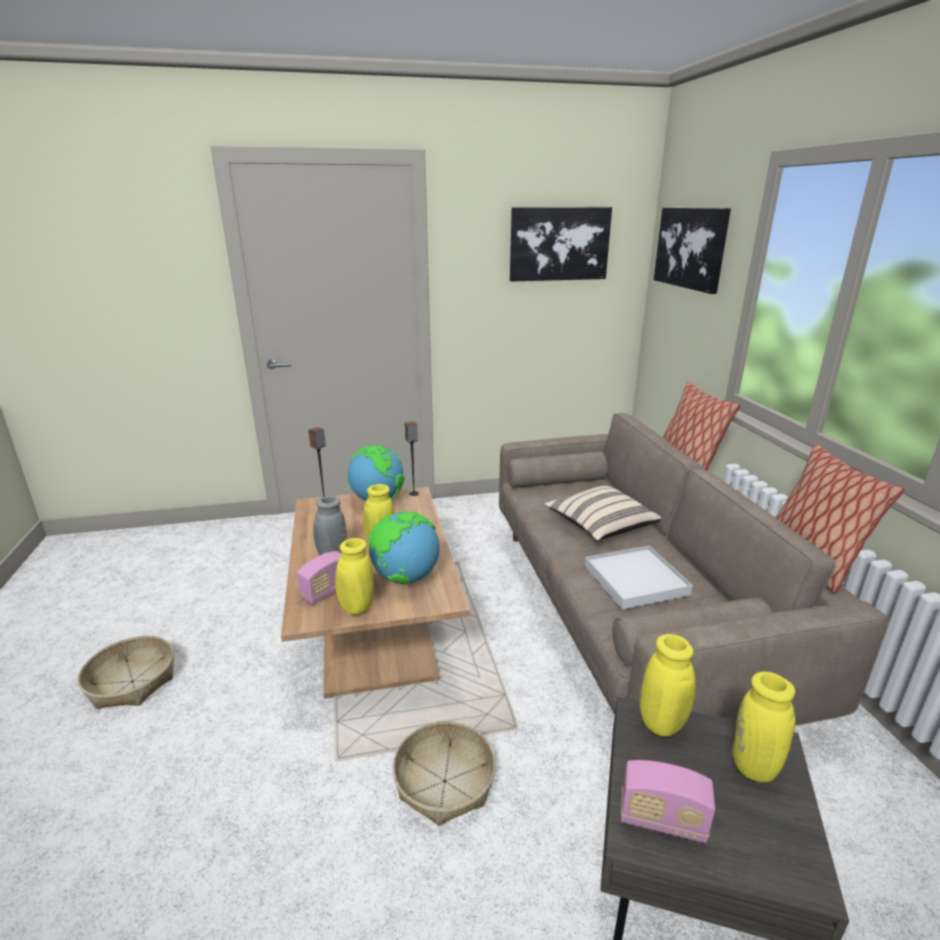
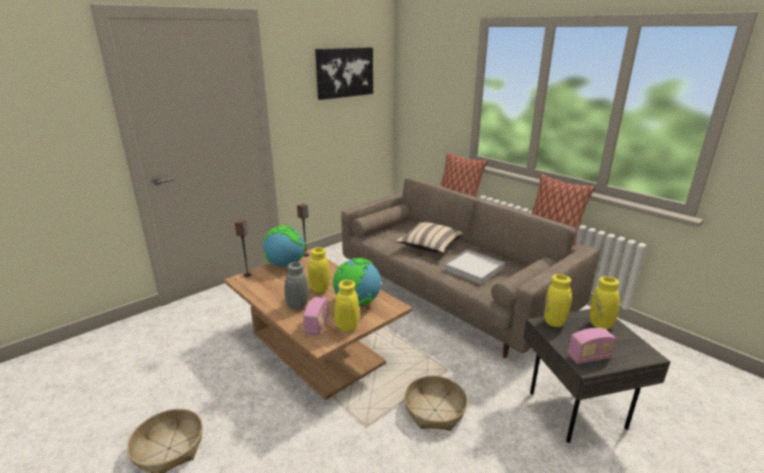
camera: 30 degrees left, 0 degrees up
(691, 248) = (428, 72): picture -> none

